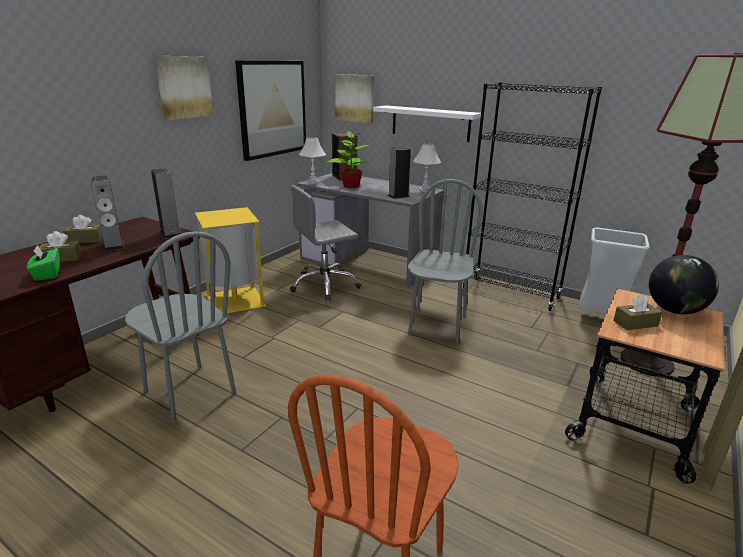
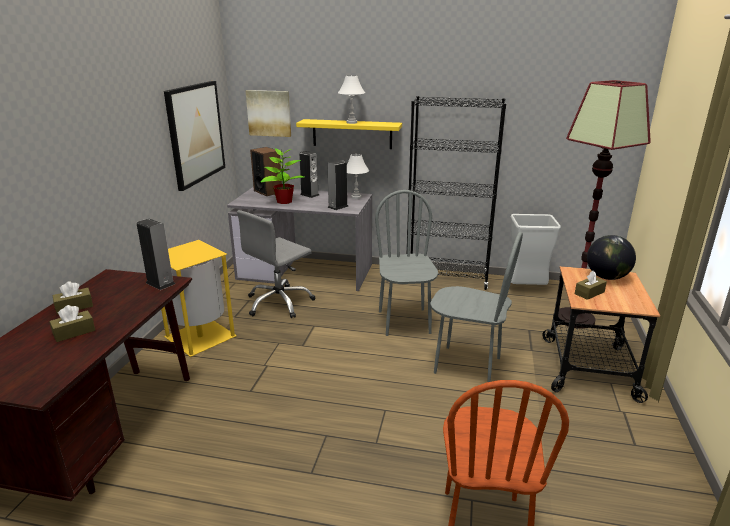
camera: 20 degrees left, 0 degrees up
(47, 274) = (79, 352): green tissue box -> none
(113, 245) = (114, 307): speaker -> speaker (309, 195)
(184, 87) = (127, 127): picture -> none
(189, 392) = (223, 436): grey chair -> grey chair (467, 365)
(313, 182) = (243, 202): white table lamp -> white table lamp (352, 122)
(430, 123) = (352, 134): white shelf -> yellow shelf

